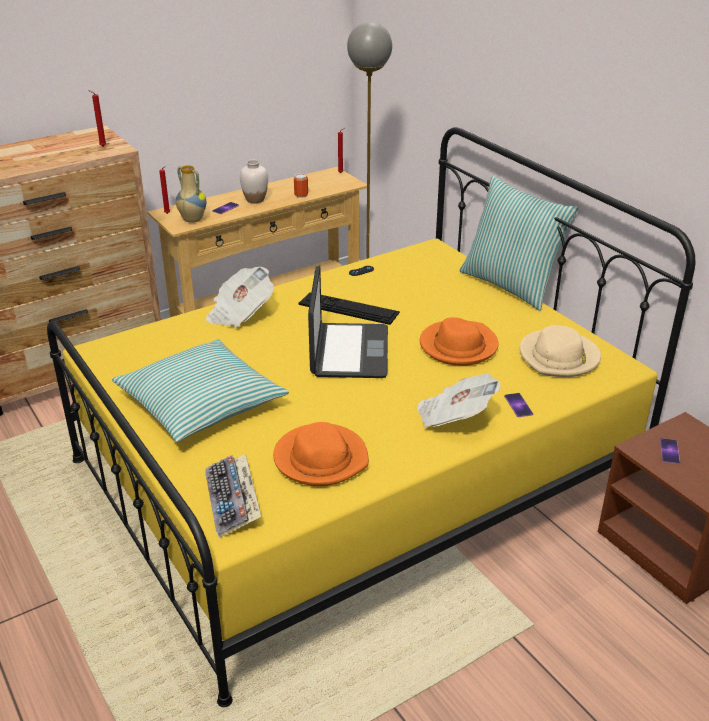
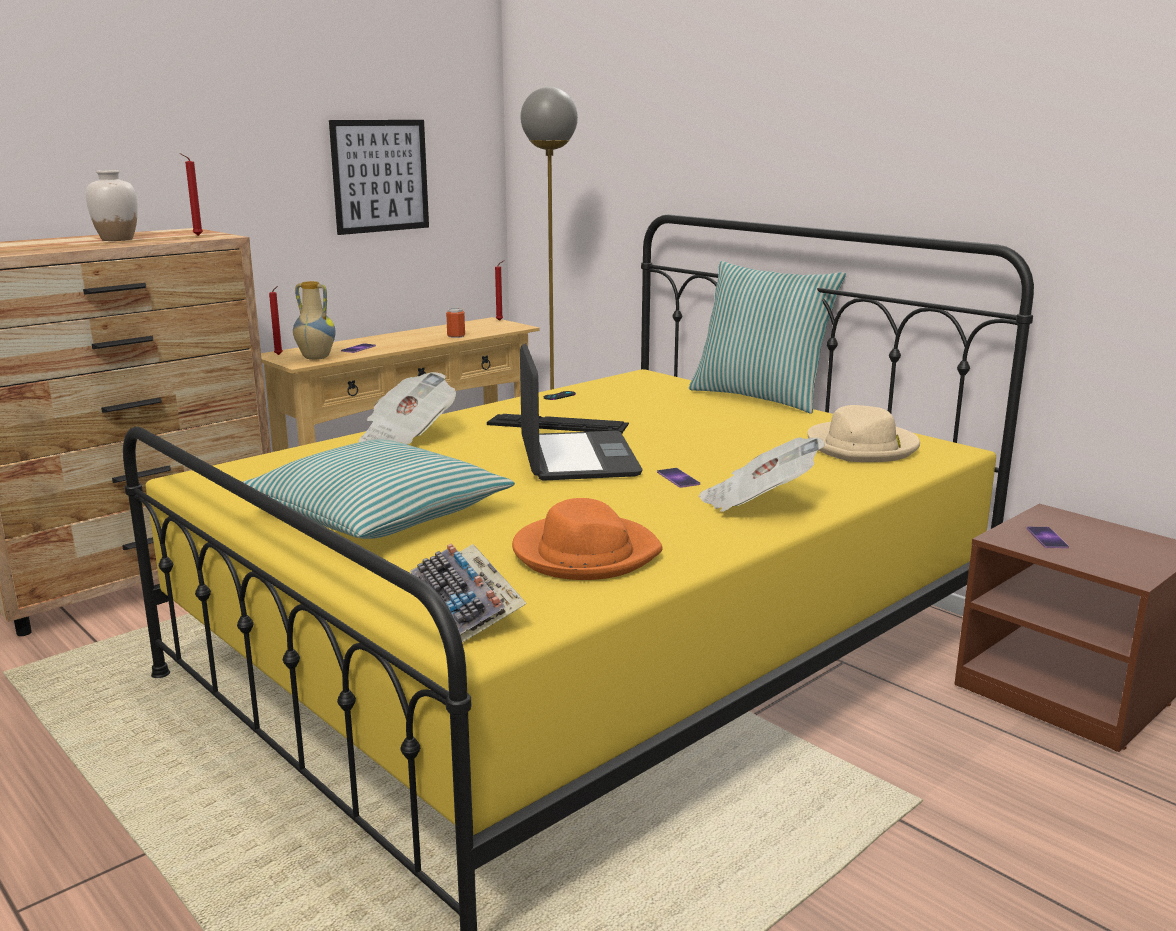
camera: 10 degrees left, 15 degrees down
(246, 68) = (380, 176): none -> picture
(255, 200) = (396, 341): white vase -> white vase (117, 239)
(458, 346) = (724, 445): orange hat -> none
(518, 405) = (837, 488): phone -> phone (678, 478)

